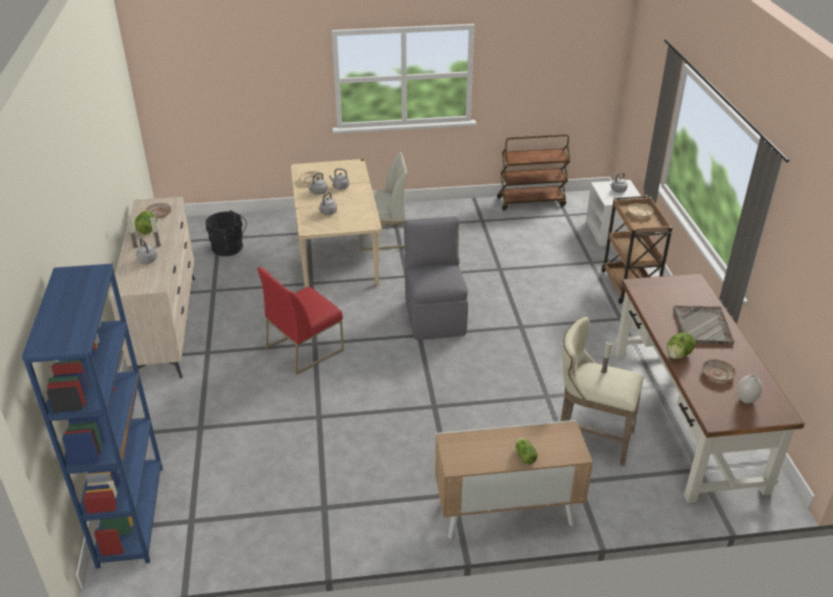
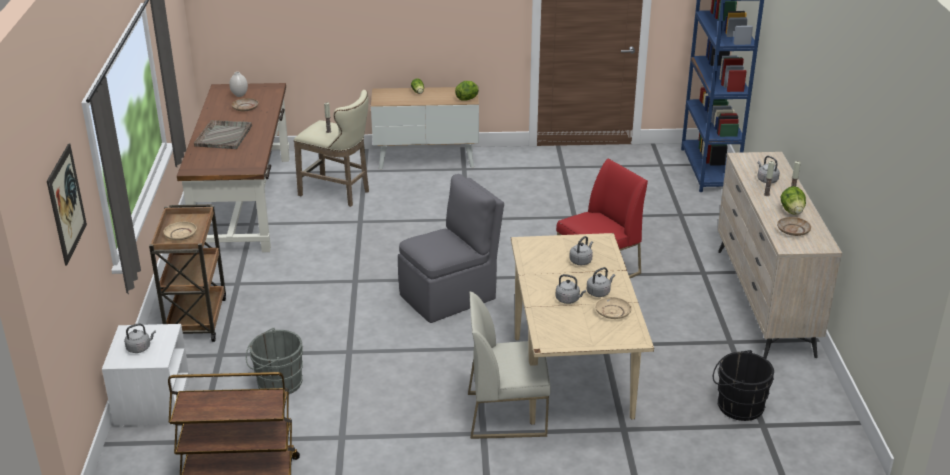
camera: 175 degrees left, 5 degrees down
(435, 316) = (450, 296): grey chair -> grey chair turned 120 degrees counterclockwise
(539, 246) = (276, 383): none -> grey bucket
(652, 73) = (66, 204): none -> picture
(678, 355) = (265, 119): lettuce -> lettuce (467, 99)

